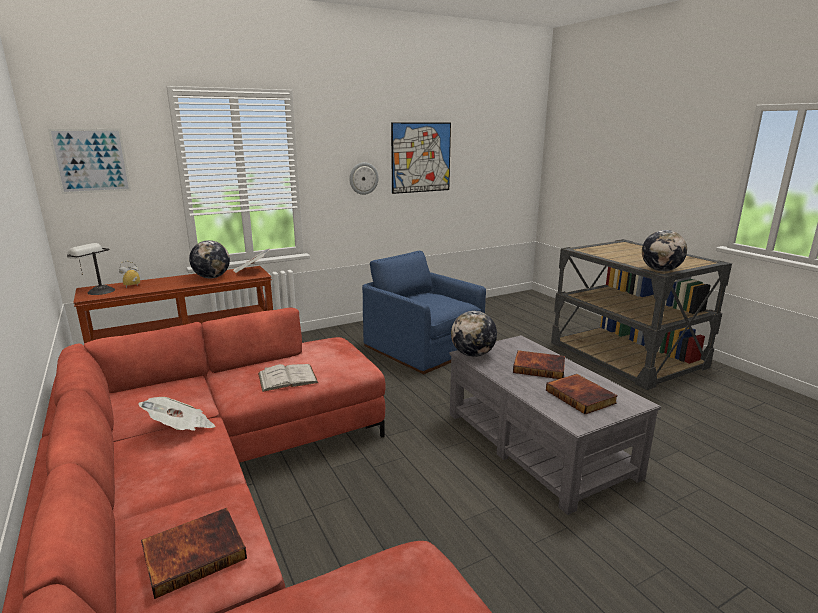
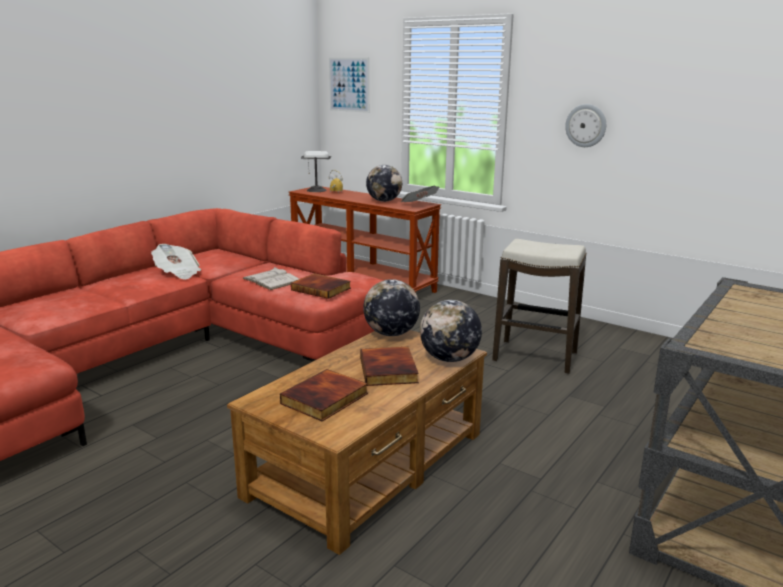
camera: 65 degrees right, 0 degrees up
(195, 553) = (45, 307): book -> book (322, 289)
(421, 157) = (682, 104): picture -> none
(423, 348) = (535, 357): blue armchair -> stool
(537, 443) = (370, 463): grey coffee table -> brown coffee table
(660, 270) = (704, 343): globe -> globe (449, 359)

